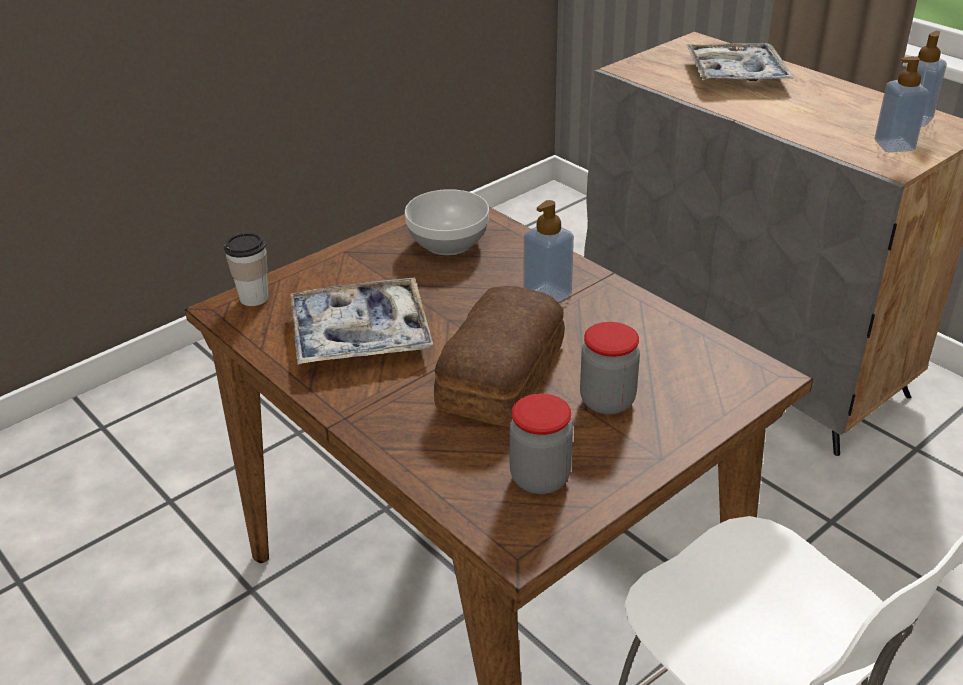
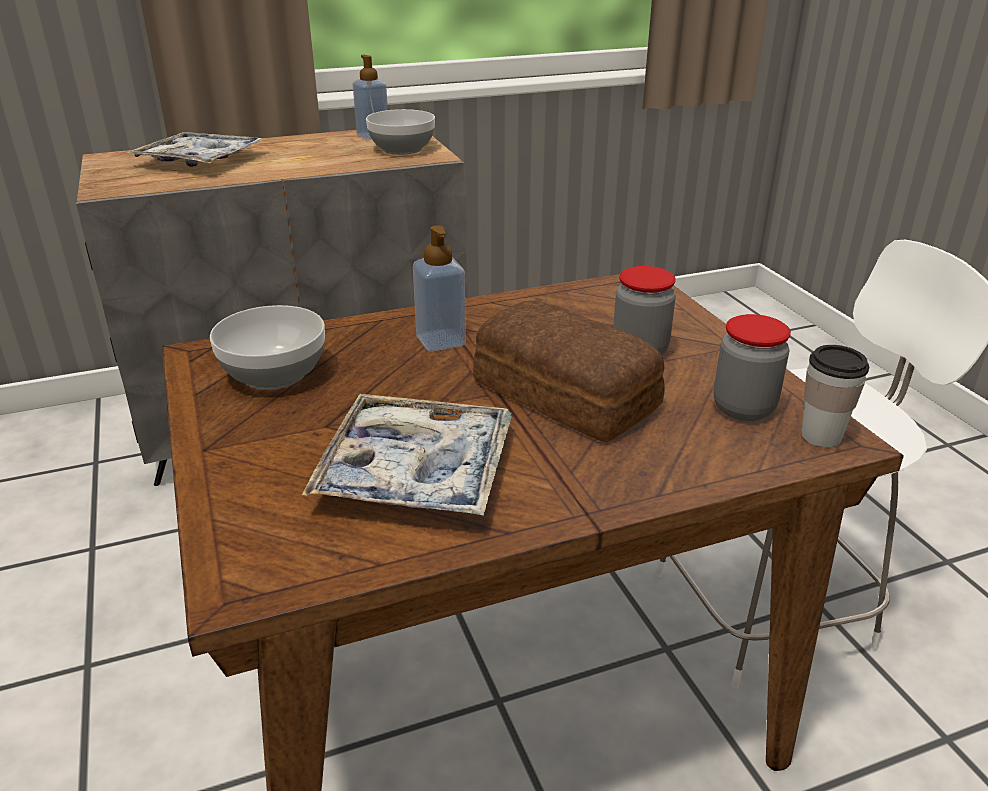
camera: 70 degrees left, 5 degrees down
(254, 298) = (238, 551): cup -> cup (821, 436)
(894, 145) = (403, 149): soap dispenser -> bowl

